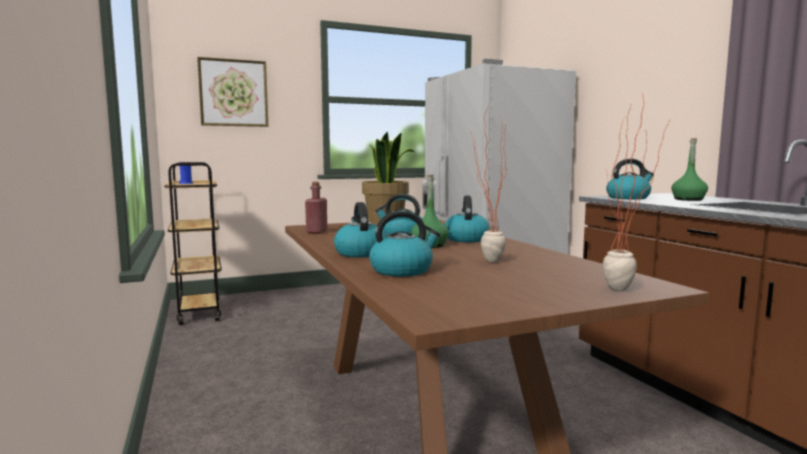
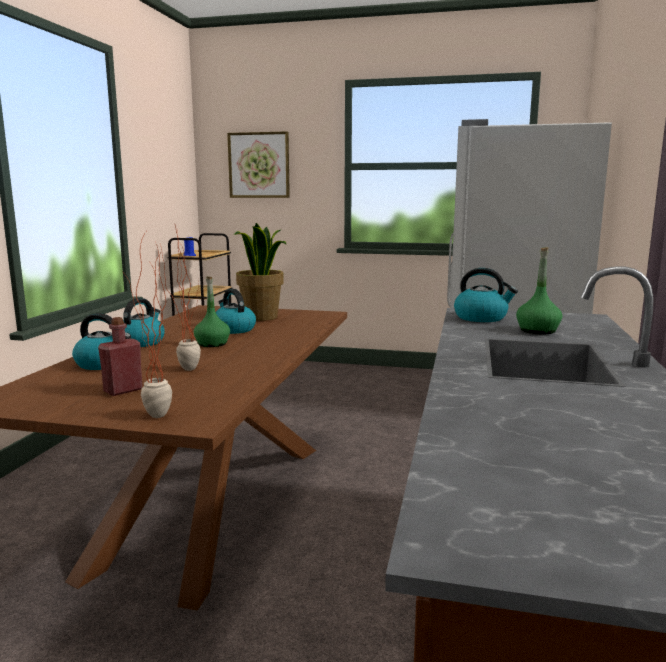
camera: 35 degrees right, 5 degrees up
(317, 232) = (192, 315): red bottle -> red bottle (123, 390)
(466, 239) = (267, 342): kettle -> none

